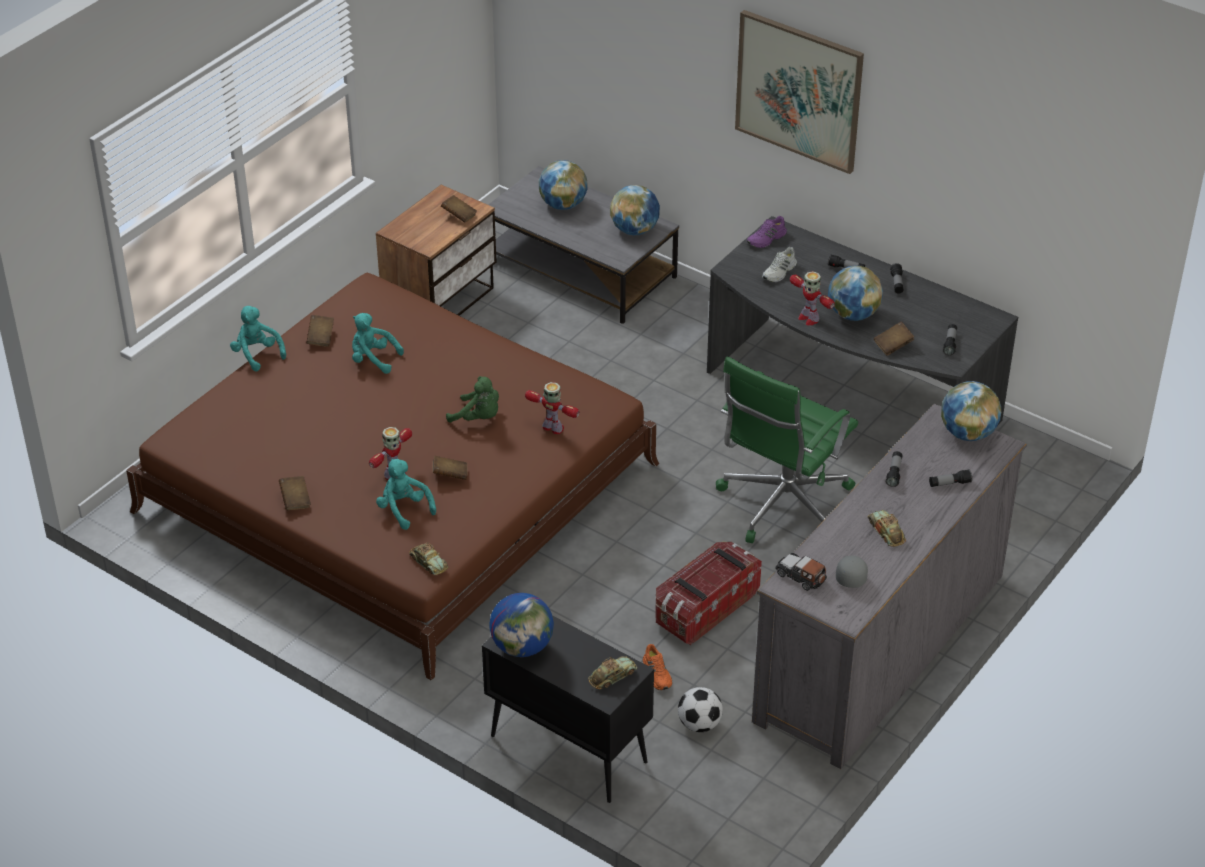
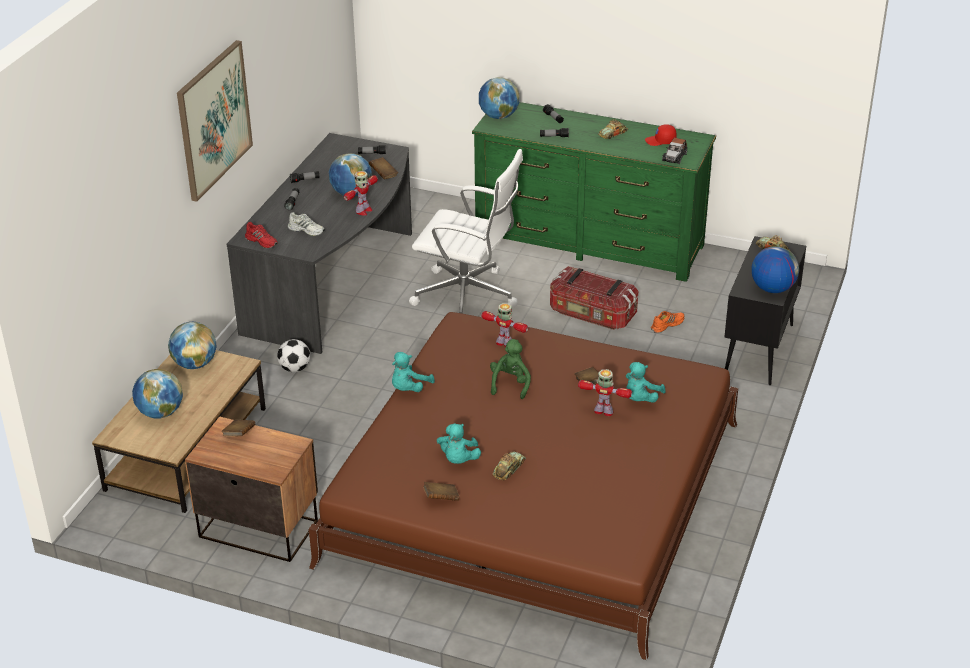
camera: 105 degrees left, 5 degrees down
(257, 354) = (479, 538): turquoise plush toy -> turquoise plush toy (409, 388)
(295, 500) = (662, 460): brown book -> none
(428, 562) = (692, 373): toy car -> toy car (509, 469)
(553, 428) = (505, 344): toy robot -> toy robot turned 105 degrees clockwise
(578, 269) = (186, 449): grey coffee table -> brown coffee table
(699, 724) = (701, 301): football -> football (295, 368)
(767, 239) = (262, 241): purple shoe -> red shoe
(782, 505) = (468, 297): green office chair -> white office chair
(851, 574) = (660, 141): grey cap -> red cap
(880, 647) = (589, 242): grey dresser -> green dresser

